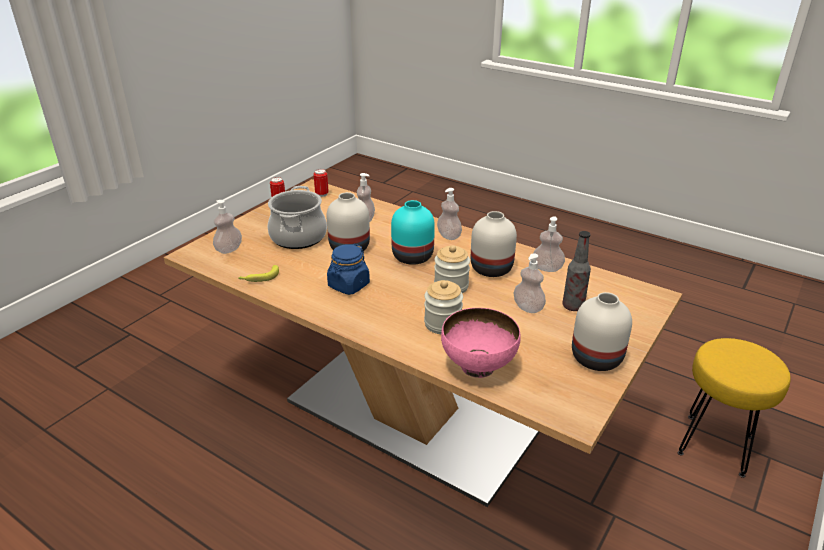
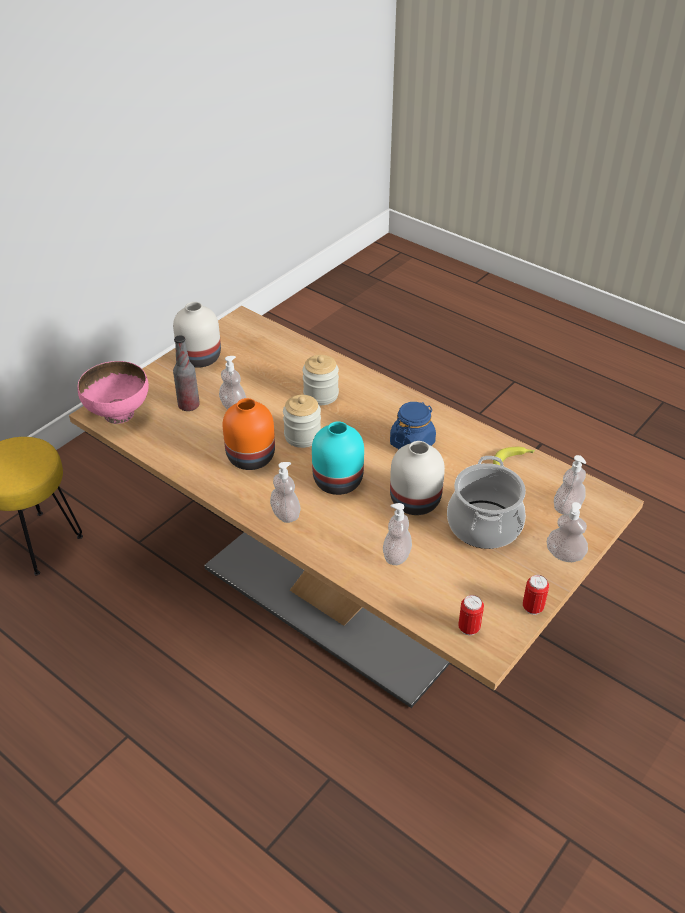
camera: 175 degrees left, 10 degrees up
(478, 367) = (300, 356): pink bowl -> pink bowl (119, 413)
(492, 268) = (249, 457): white vase -> orange vase
(547, 268) = (188, 454): soap dispenser -> soap dispenser (564, 555)

